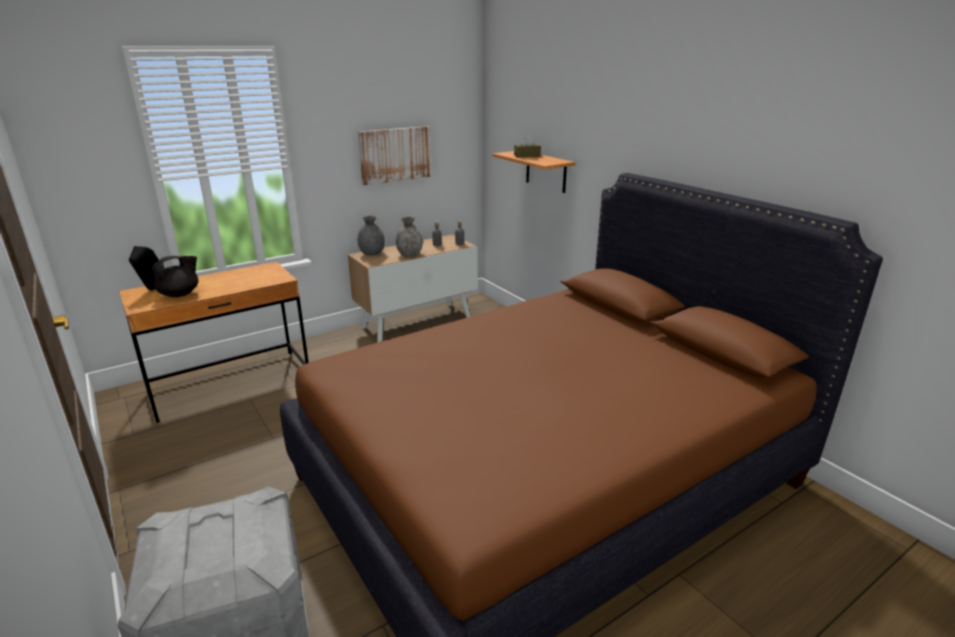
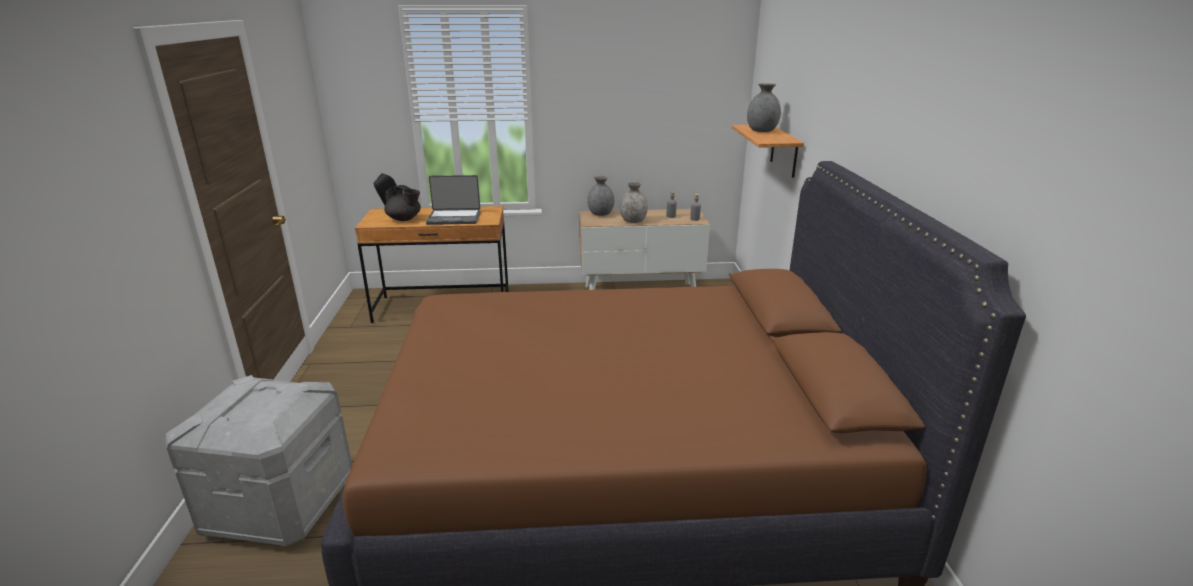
camera: 30 degrees right, 0 degrees up
(180, 294) = (404, 219): black teapot -> black teapot turned 45 degrees clockwise
(238, 282) = (454, 218): none -> laptop
(395, 154) = (641, 117): picture -> none
(527, 156) = (762, 131): brown tissue box -> grey vase

